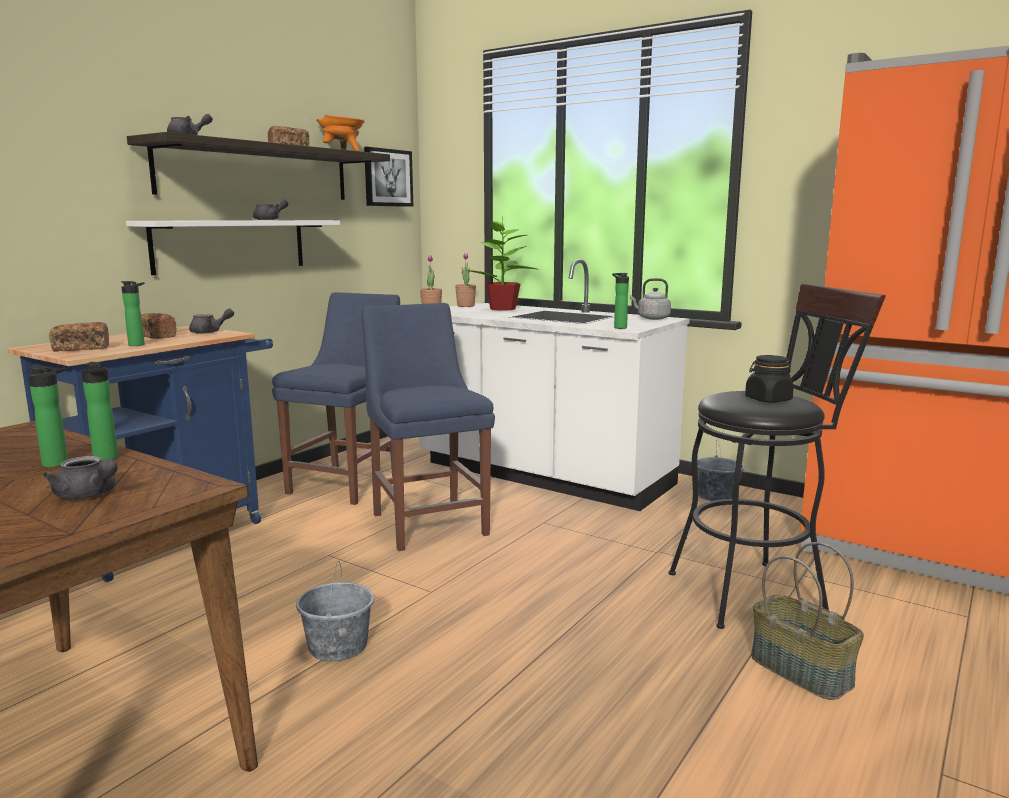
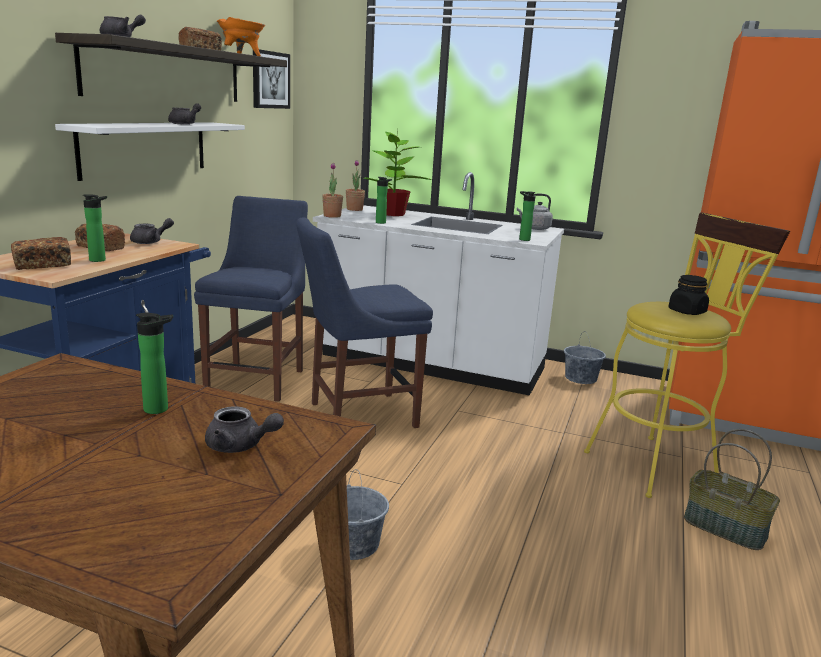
camera: 15 degrees left, 5 degrees up
(106, 459) = (202, 401): bottle -> bottle (382, 223)
(428, 522) = (357, 415): blue chair -> blue chair turned 75 degrees counterclockwise
(757, 591) = (657, 463): black stool -> yellow stool

